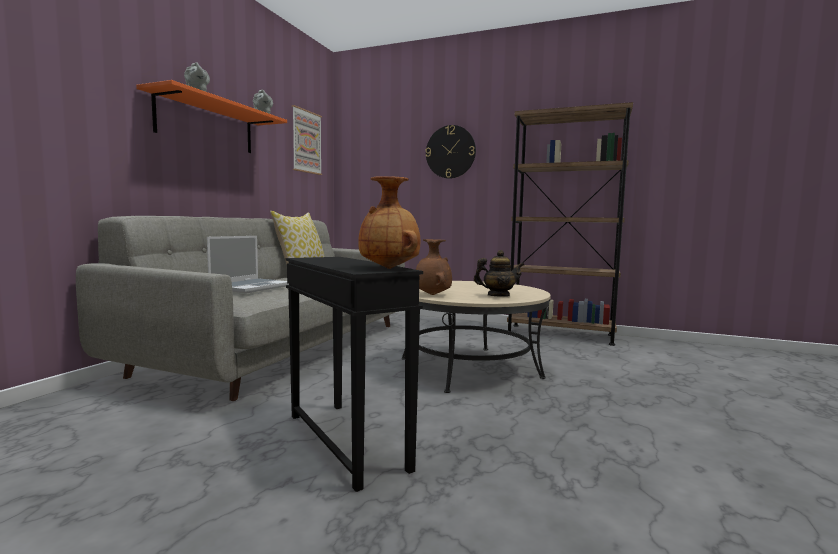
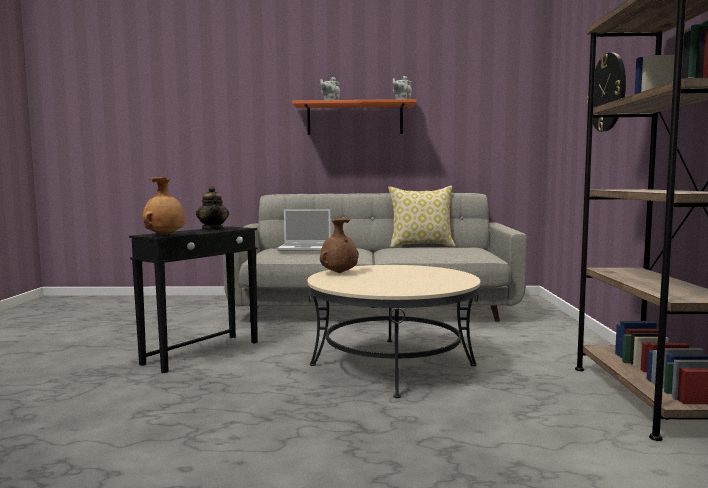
camera: 70 degrees right, 0 degrees up
(306, 142) = (488, 108): picture -> none
(498, 296) = (362, 284): teapot -> teapot (213, 229)

